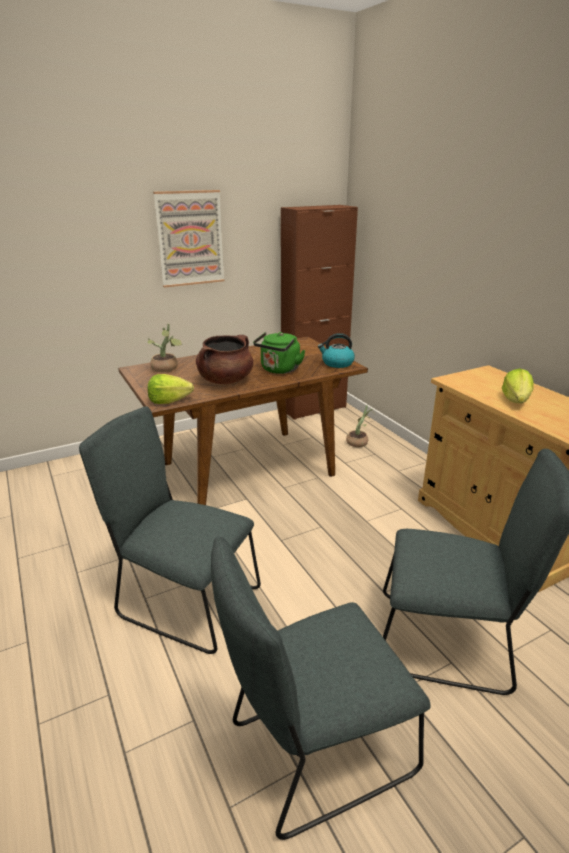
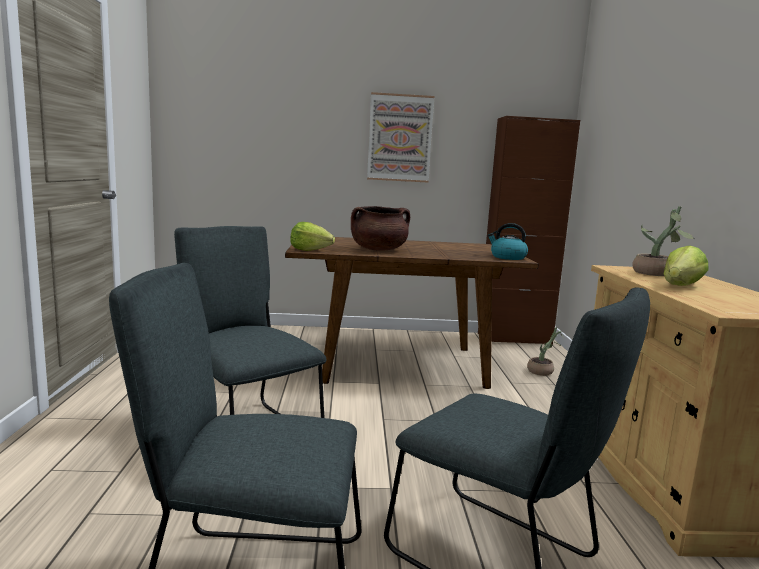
camera: 25 degrees right, 15 degrees down
(166, 369) = (337, 240): potted plant -> potted plant (656, 274)
(279, 370) = (439, 252): green kettle -> none

